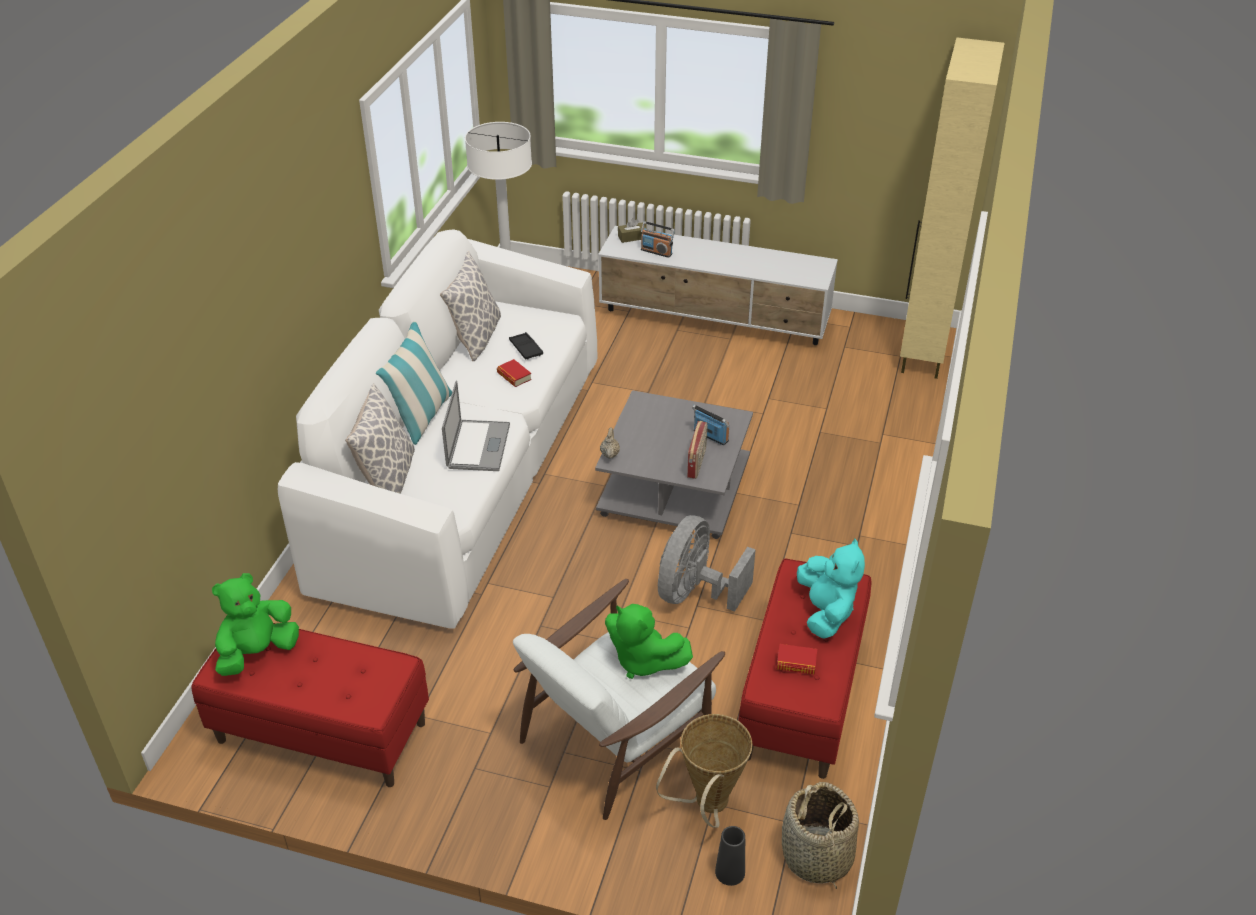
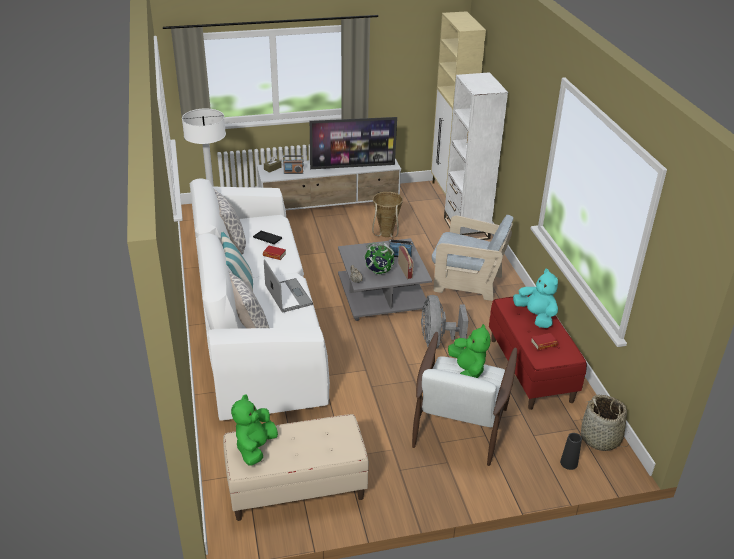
camera: 30 degrees left, 5 degrees down
(321, 732) = (296, 489): red bench -> beige bench
(643, 661) = (467, 372): green plush toy -> green plush toy turned 105 degrees counterclockwise
(656, 450) = (378, 271): none -> globe
(707, 806) = (532, 438): basket -> basket (386, 236)
(754, 265) = (352, 166): none -> television
(824, 514) = (467, 282): none -> beige armchair
(901, 421) = (466, 228): none -> white bookcase

